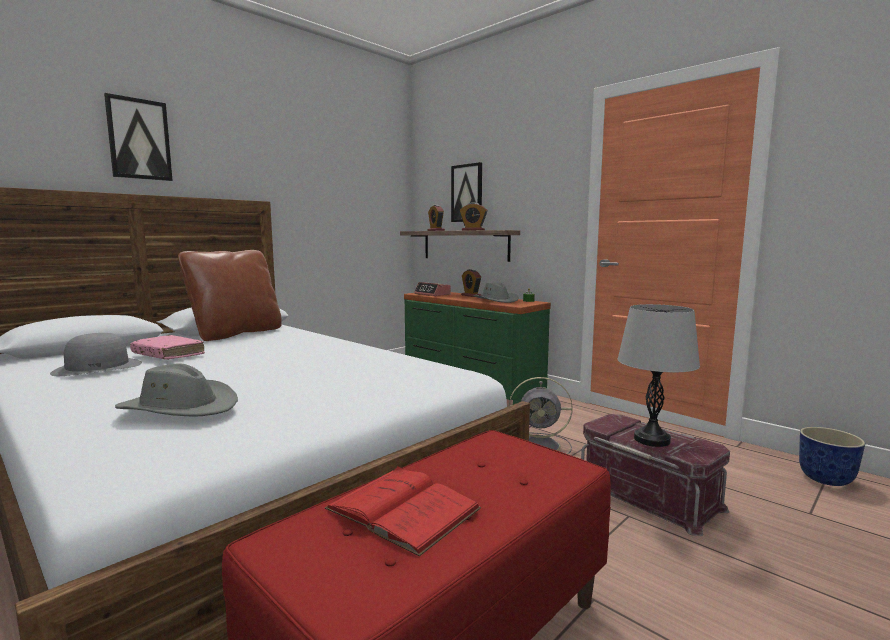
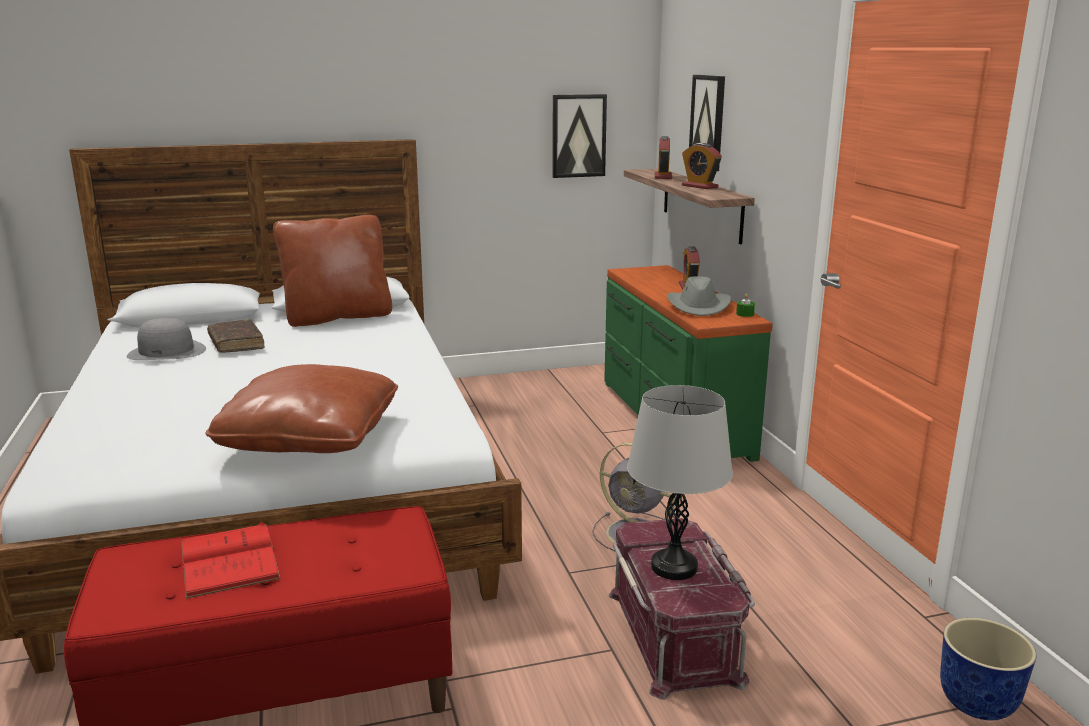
camera: 30 degrees right, 10 degrees up
(139, 139) = (260, 76): picture -> picture (578, 136)
(168, 355) = (236, 344): pink book -> brown book
(180, 407) = (157, 420): grey hat -> none
(360, 394) = (309, 438): none -> brown pillow
(432, 294) = (642, 276): alarm clock -> none

